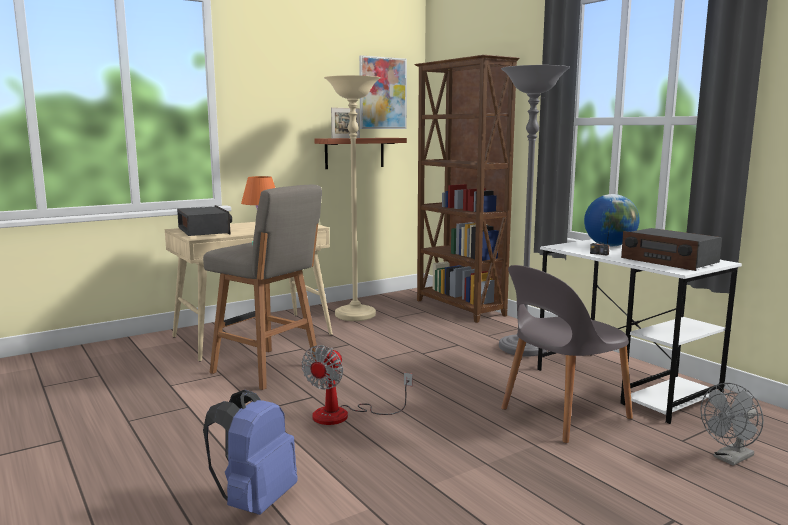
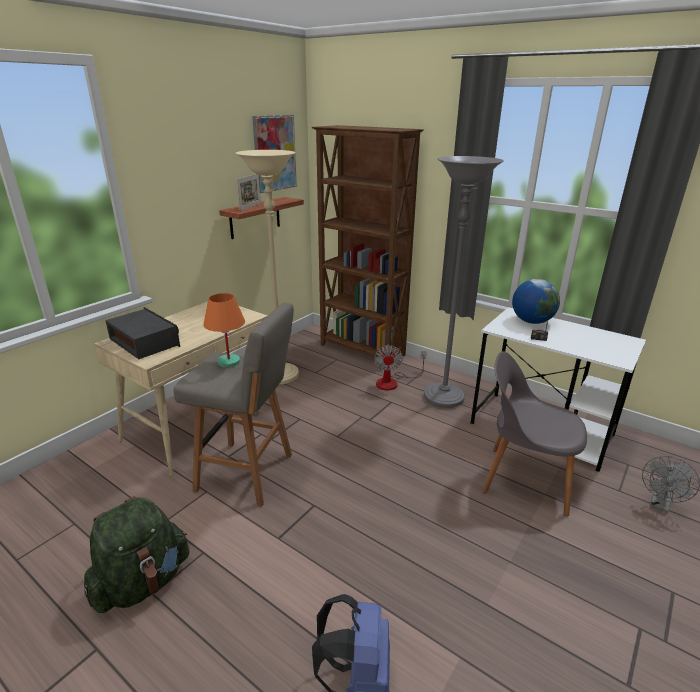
camera: 20 degrees left, 15 degrees up
(125, 413) = (143, 582): none -> green backpack
(344, 415) = (357, 526): fan -> fan (393, 382)
(562, 414) = (523, 479): grey chair -> grey chair turned 75 degrees clockwise
(669, 261) = (598, 344): radio -> none

